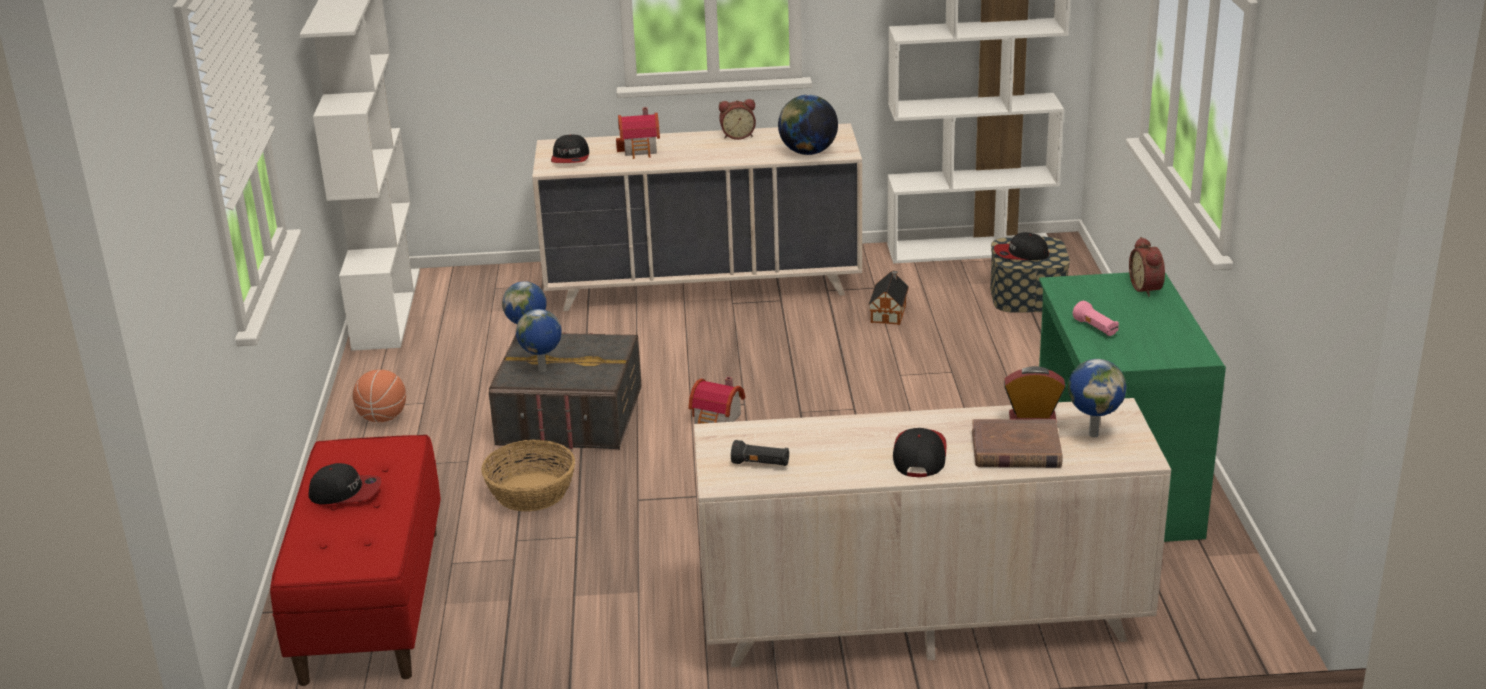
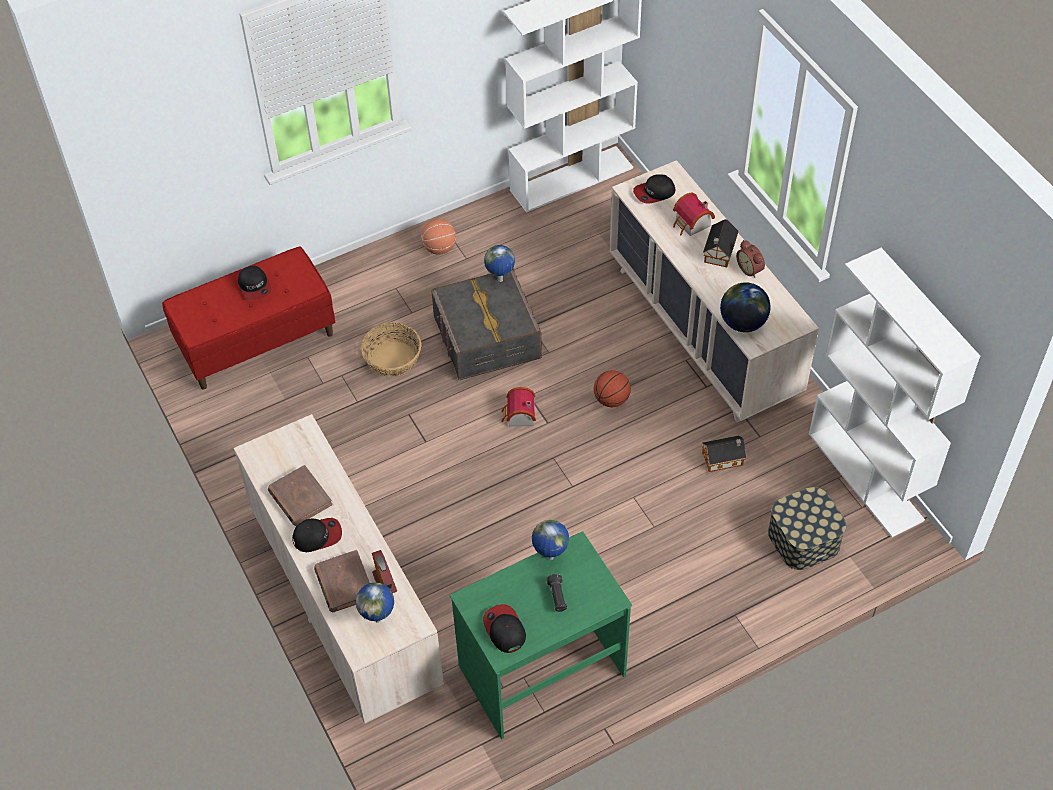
camera: 65 degrees right, 25 degrees up
(543, 370) = (466, 305): globe -> globe (550, 558)
(698, 145) = (718, 253): none -> toy house
(747, 357) = (611, 399): none -> basketball
(761, 464) = (278, 463): black flashlight -> black flashlight (557, 597)
(839, 458) = (300, 498): none -> brown book
(1020, 254) = (800, 512): cap -> cap (504, 629)
(1095, 328) = (515, 584): pink flashlight -> none
(1147, 288) = (595, 601): alarm clock -> none

